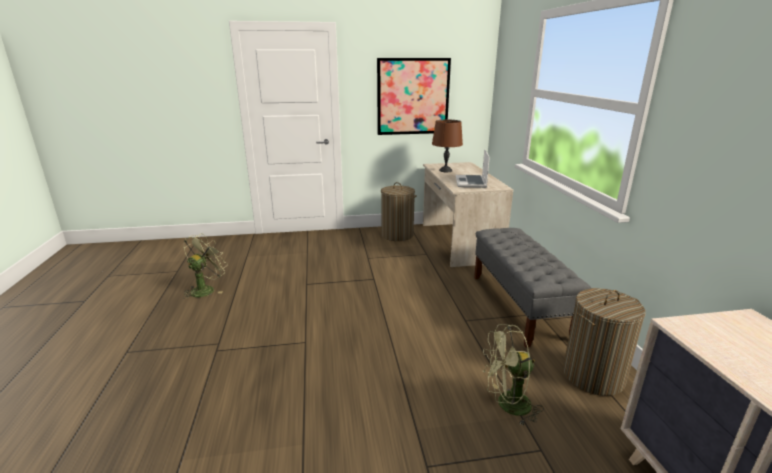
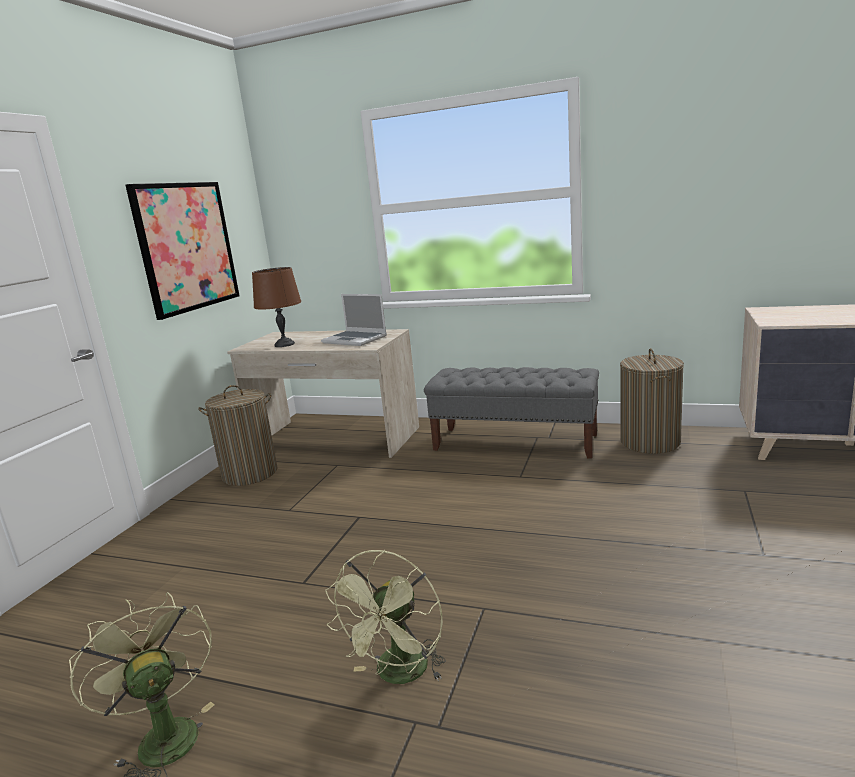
camera: 60 degrees left, 5 degrees down
(507, 405) = (680, 490): green fan -> green fan (399, 675)

